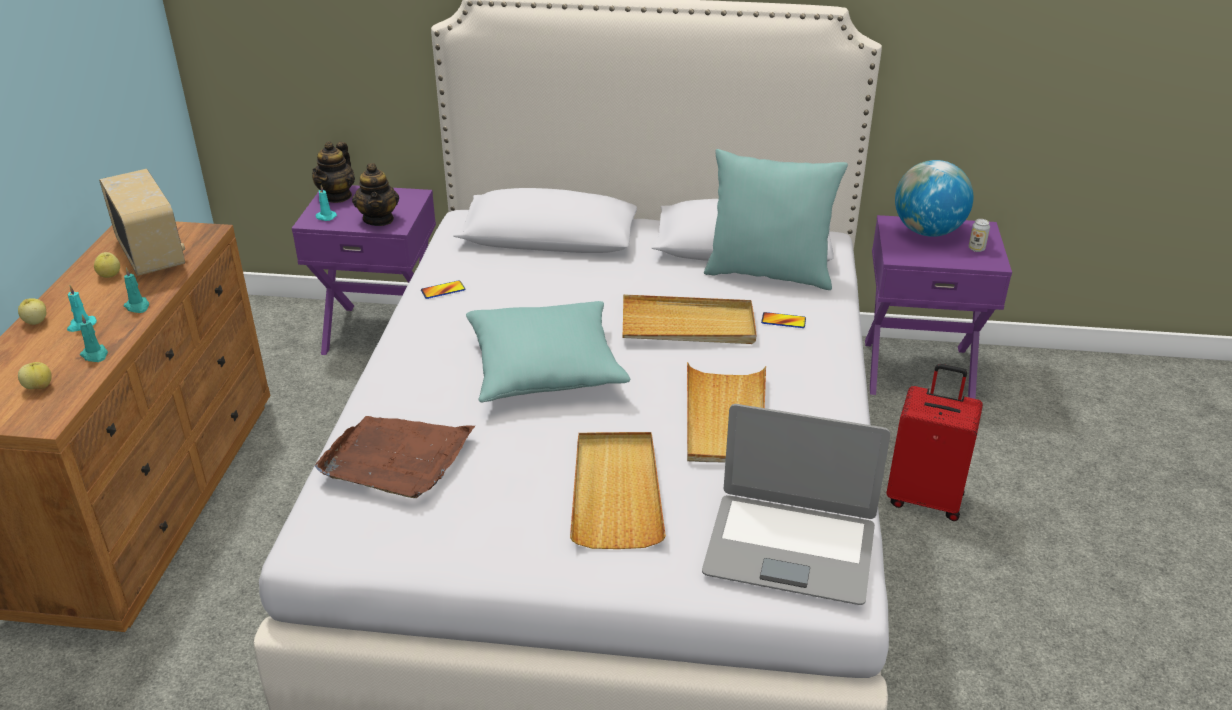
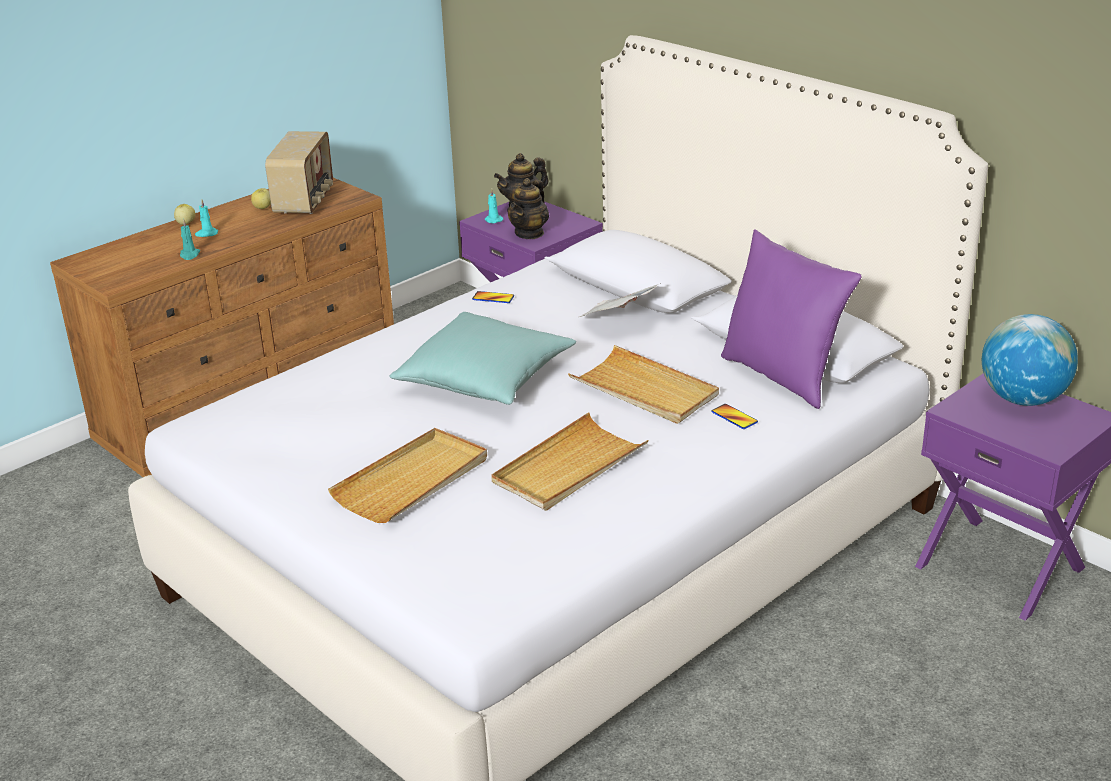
camera: 40 degrees right, 5 degrees down
(39, 387) = (137, 263): apple -> none
(137, 306) = (251, 233): turquoise candle -> none
(396, 459) = (300, 396): brown tray -> none
(582, 273) = (619, 321): none -> newspaper
(769, 273) = (782, 376): turquoise pillow -> purple pillow
(790, 548) = (478, 573): laptop -> none
(925, 498) = (848, 675): red suitcase -> none
(976, 249) = (1053, 432): can -> none

